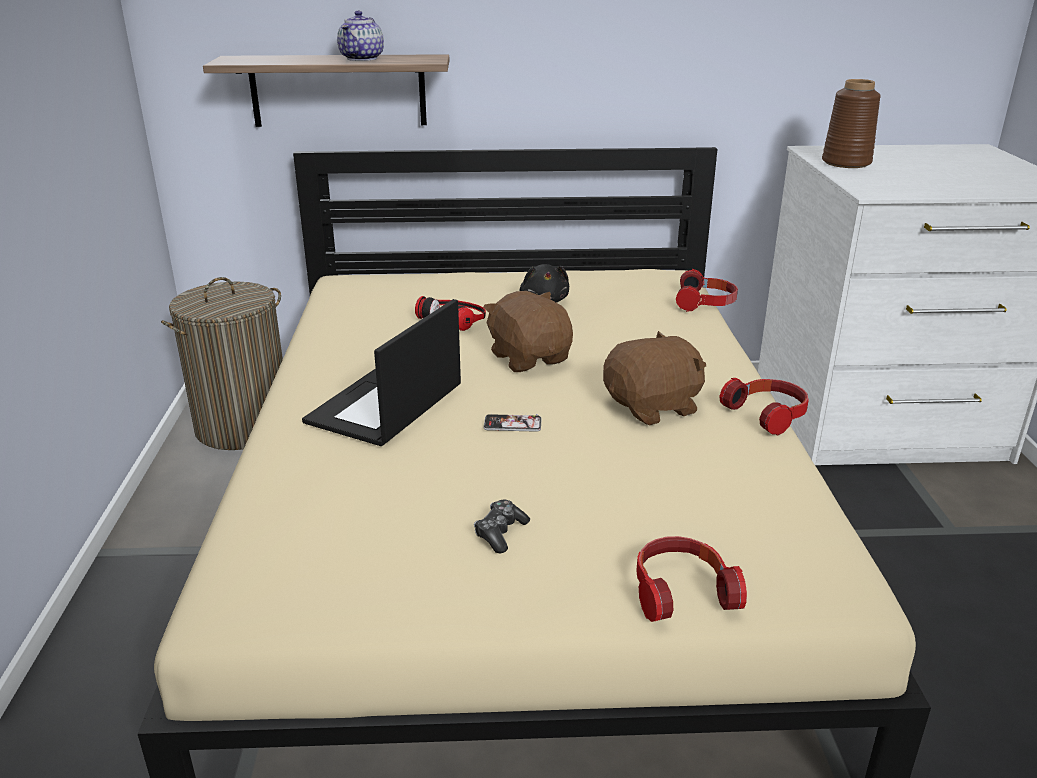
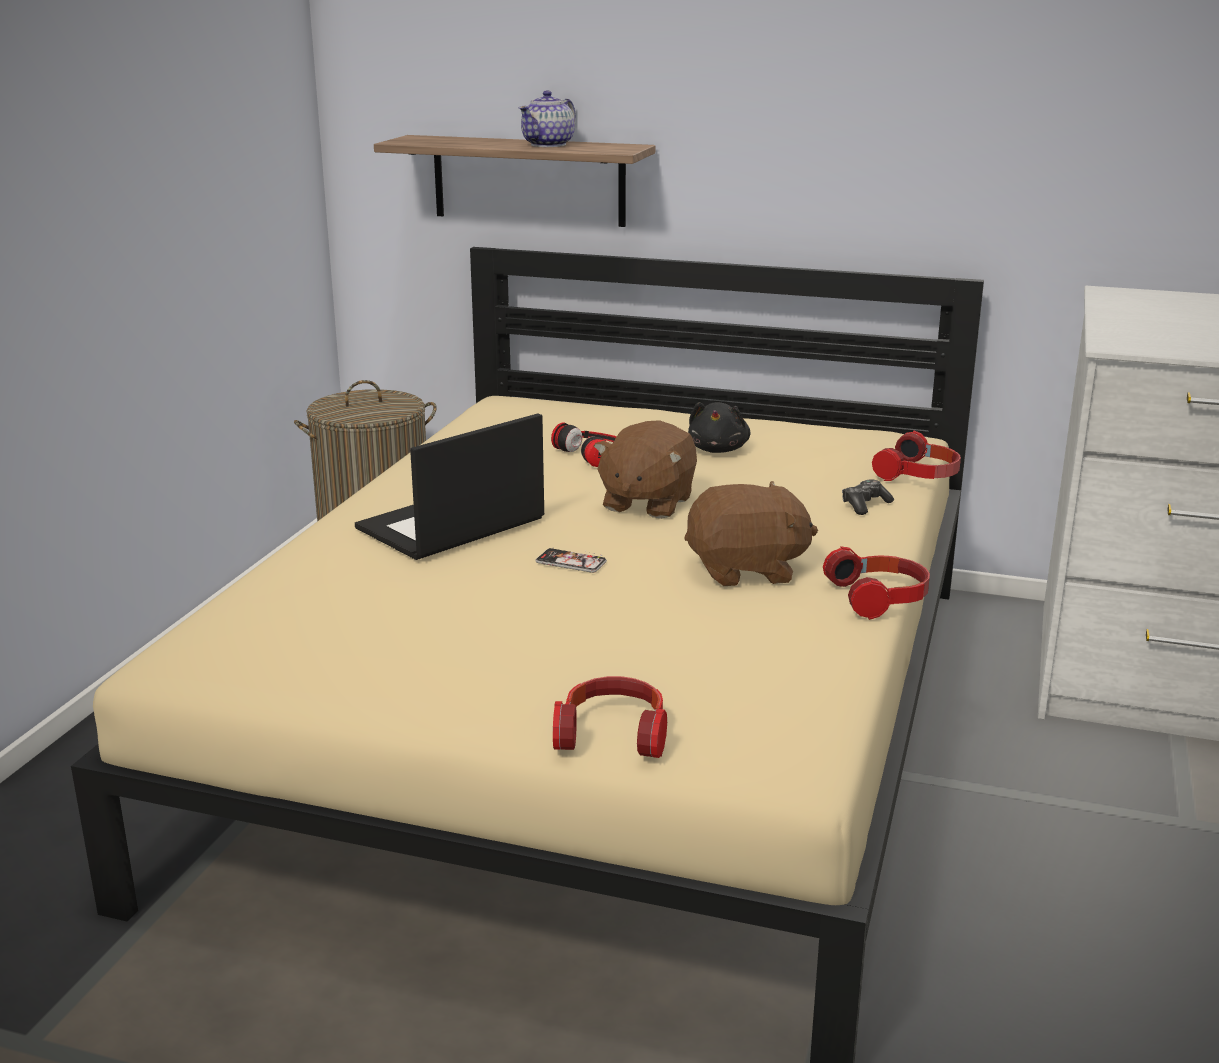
camera: 20 degrees right, 5 degrees down
(500, 533) = (473, 653): game controller -> game controller (865, 505)
(529, 358) = (646, 503): brown plush toy -> brown plush toy turned 150 degrees counterclockwise
(845, 163) = (1133, 310): brown vase -> none

